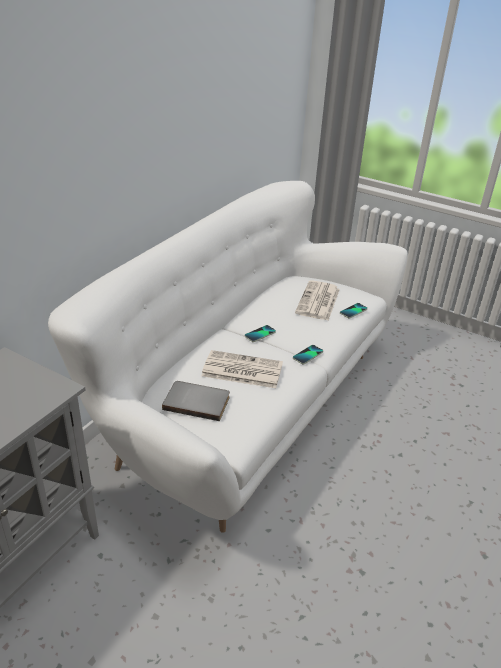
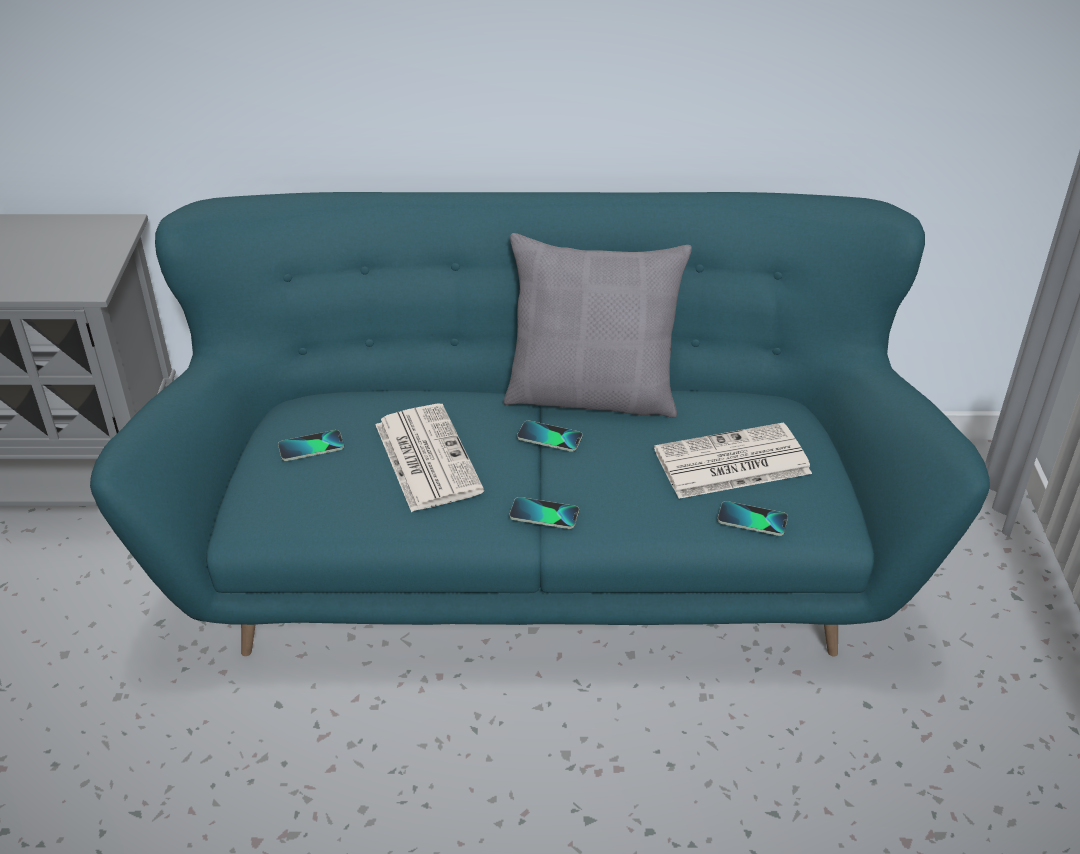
camera: 60 degrees right, 5 degrees up
(197, 401) = (311, 447): grey book -> phone
(240, 314) = (592, 394): none -> grey pillow
(247, 404) = (539, 555): white sofa -> turquoise sofa

